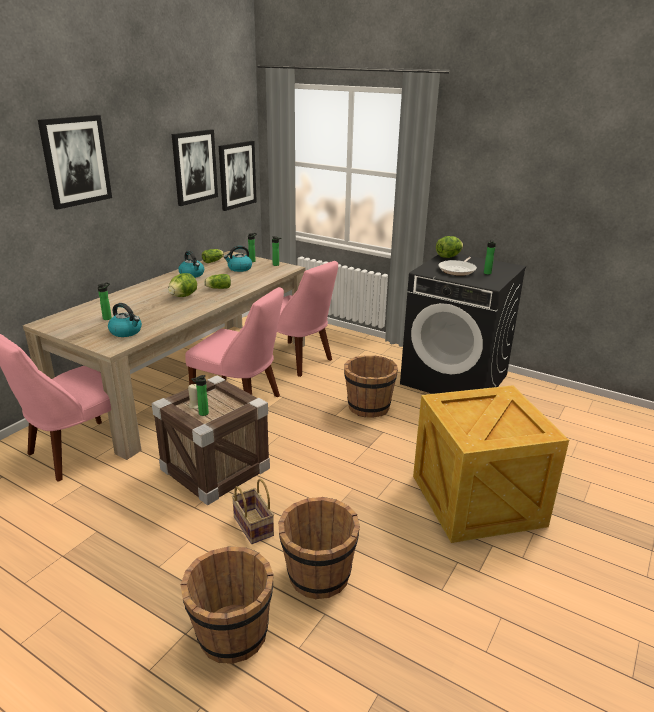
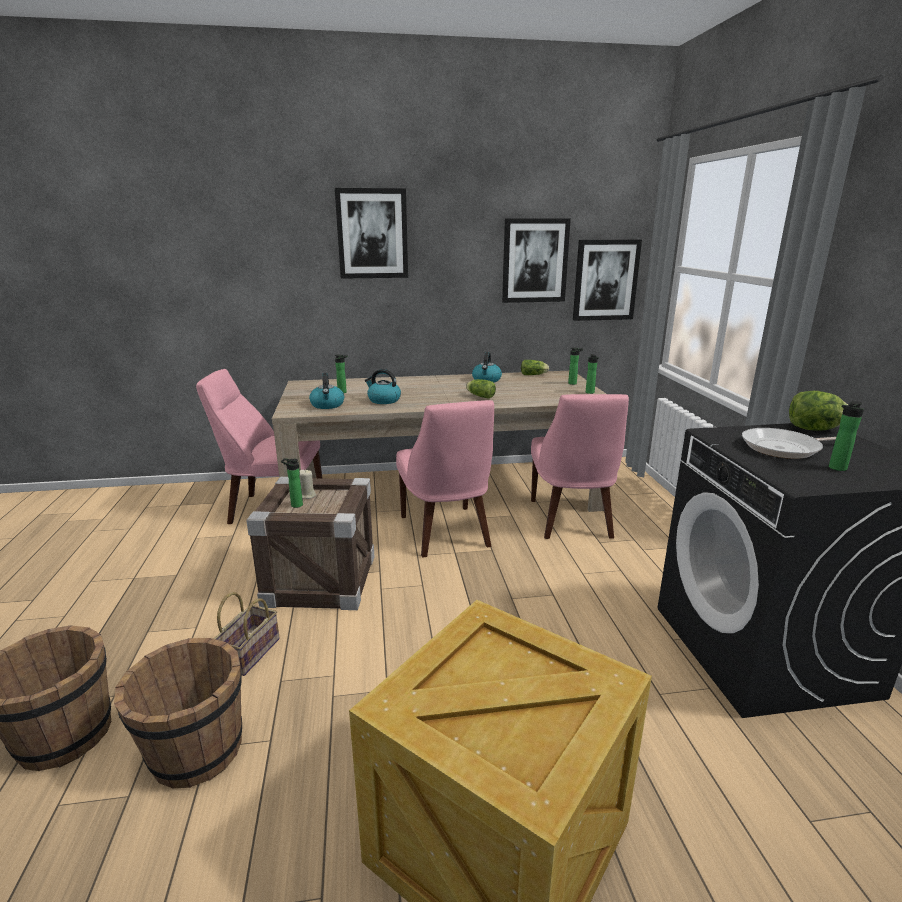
camera: 50 degrees right, 5 degrees down
(183, 296) = (435, 393): lettuce -> none
(239, 268) = (542, 386): kettle -> kettle (383, 400)
(368, 407) = (566, 612): brown bucket -> none

